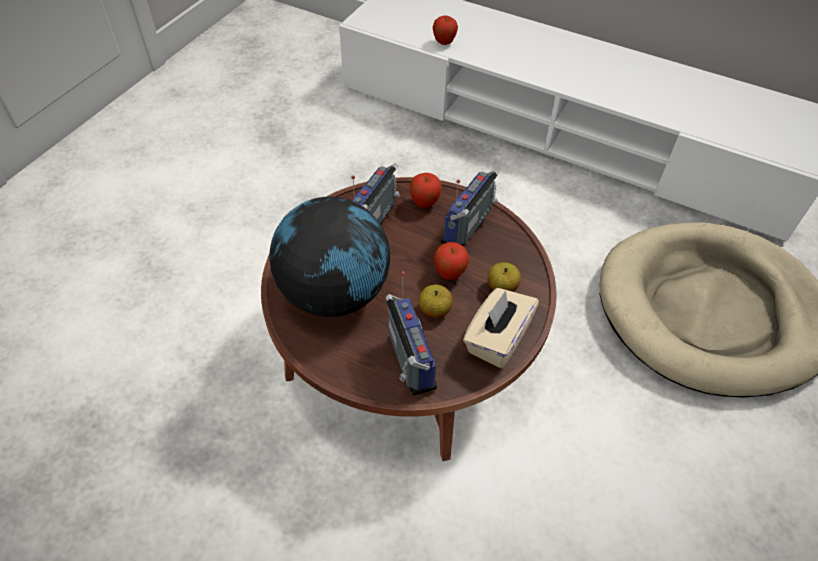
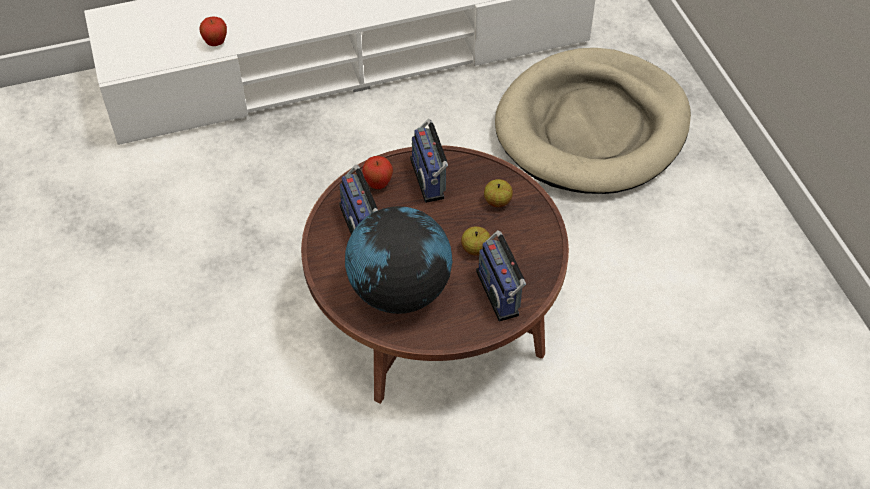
camera: 45 degrees left, 0 degrees up
(408, 361) = (501, 292): radio -> radio turned 135 degrees counterclockwise
(449, 274) = (456, 219): apple -> none
(497, 339) = (534, 235): beige tissue box -> none

